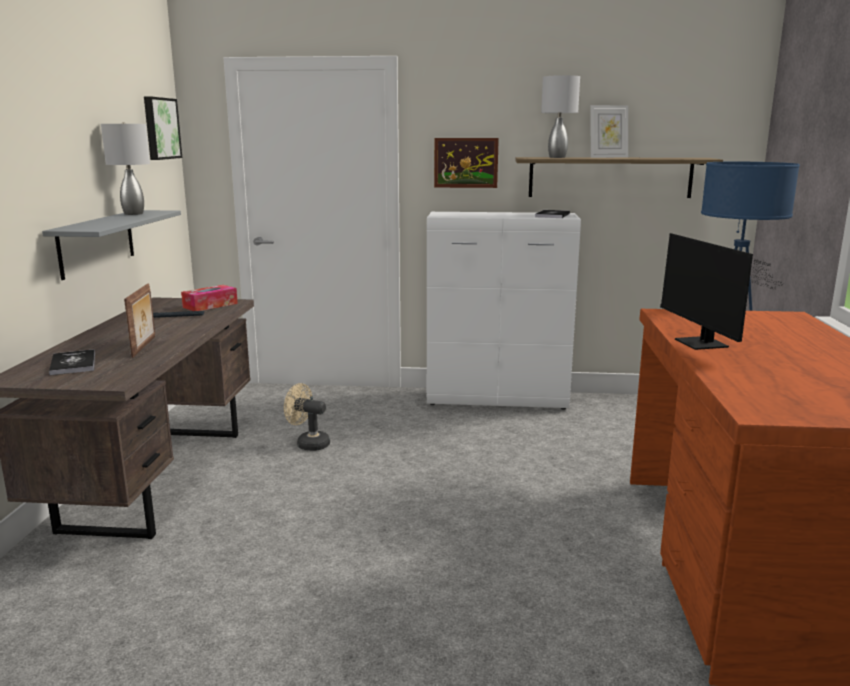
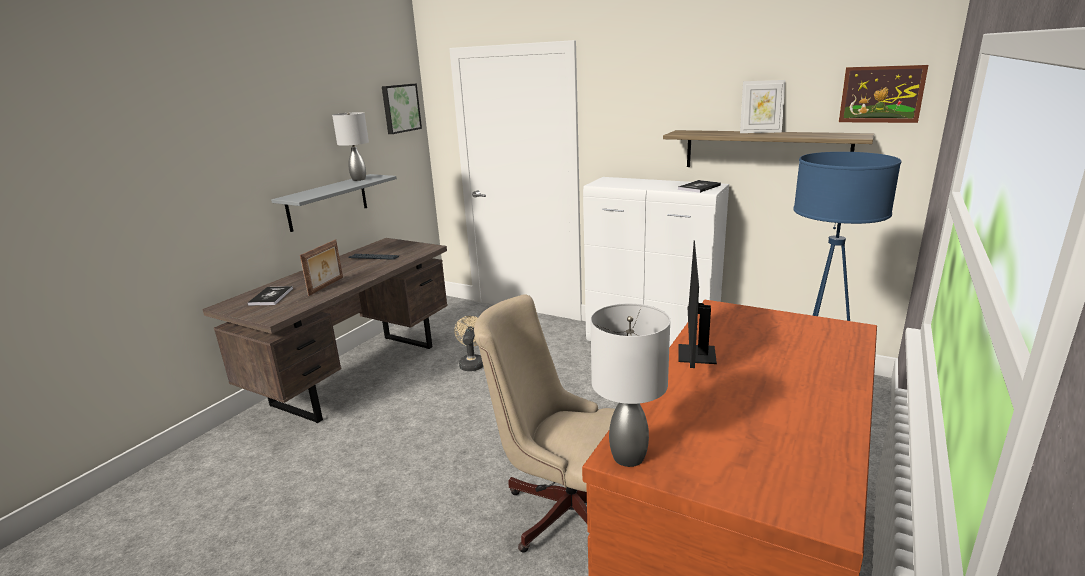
camera: 25 degrees right, 5 degrees up
(210, 305) = (411, 249): tissue box -> none
(308, 444) = (472, 363): beige fan -> beige fan turned 45 degrees clockwise
(466, 163) = (632, 134): picture -> picture (881, 94)
(546, 557) = (563, 509): none -> beige office chair
(556, 157) = (707, 132): grey table lamp -> grey table lamp (627, 457)

